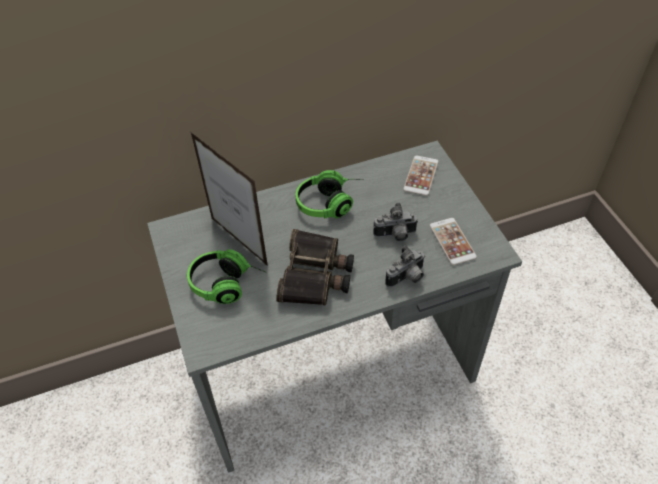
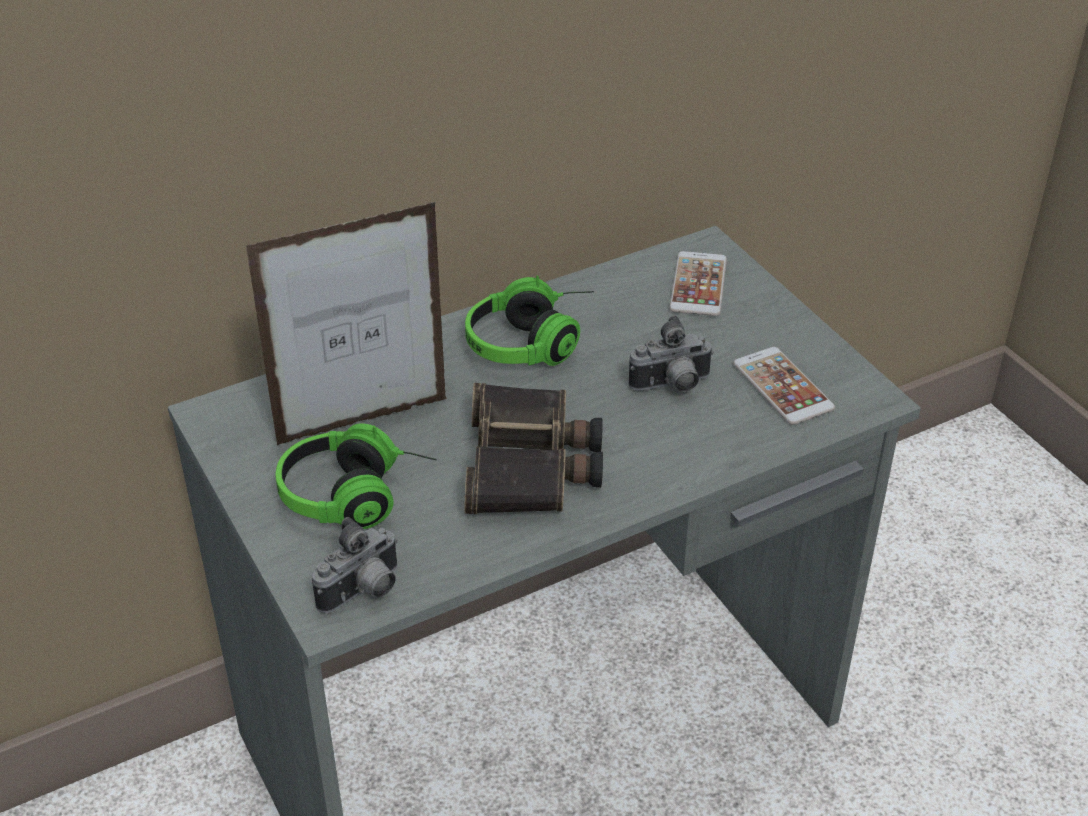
camera: 10 degrees left, 10 degrees down
(238, 241) = (363, 421): picture frame -> picture frame turned 120 degrees clockwise
(407, 278) = (710, 454): camera -> camera (364, 592)

